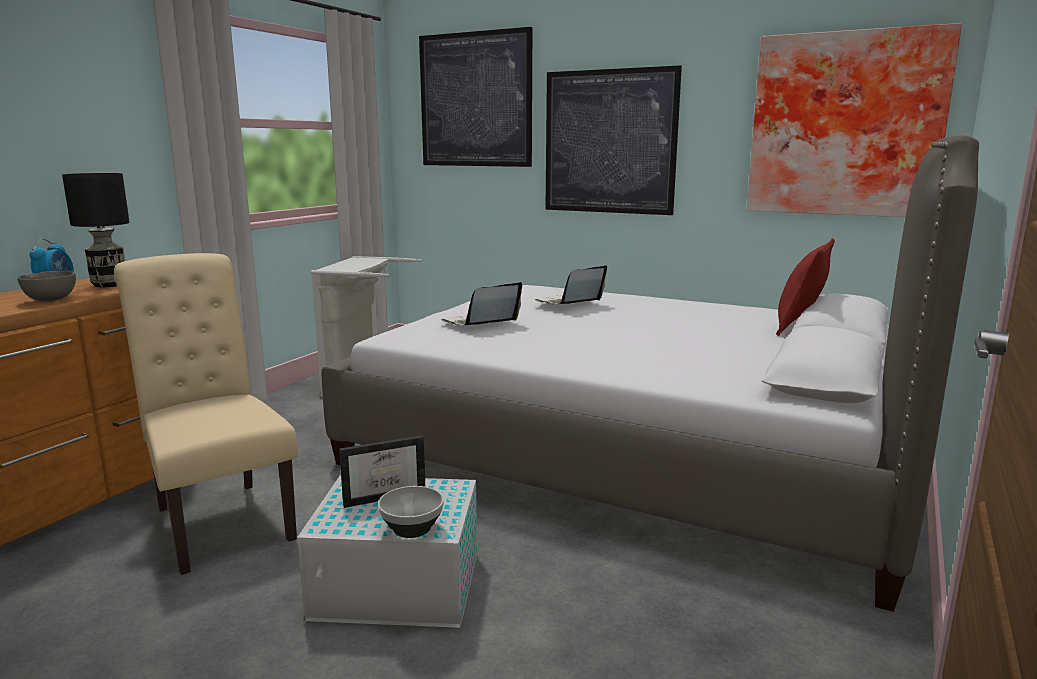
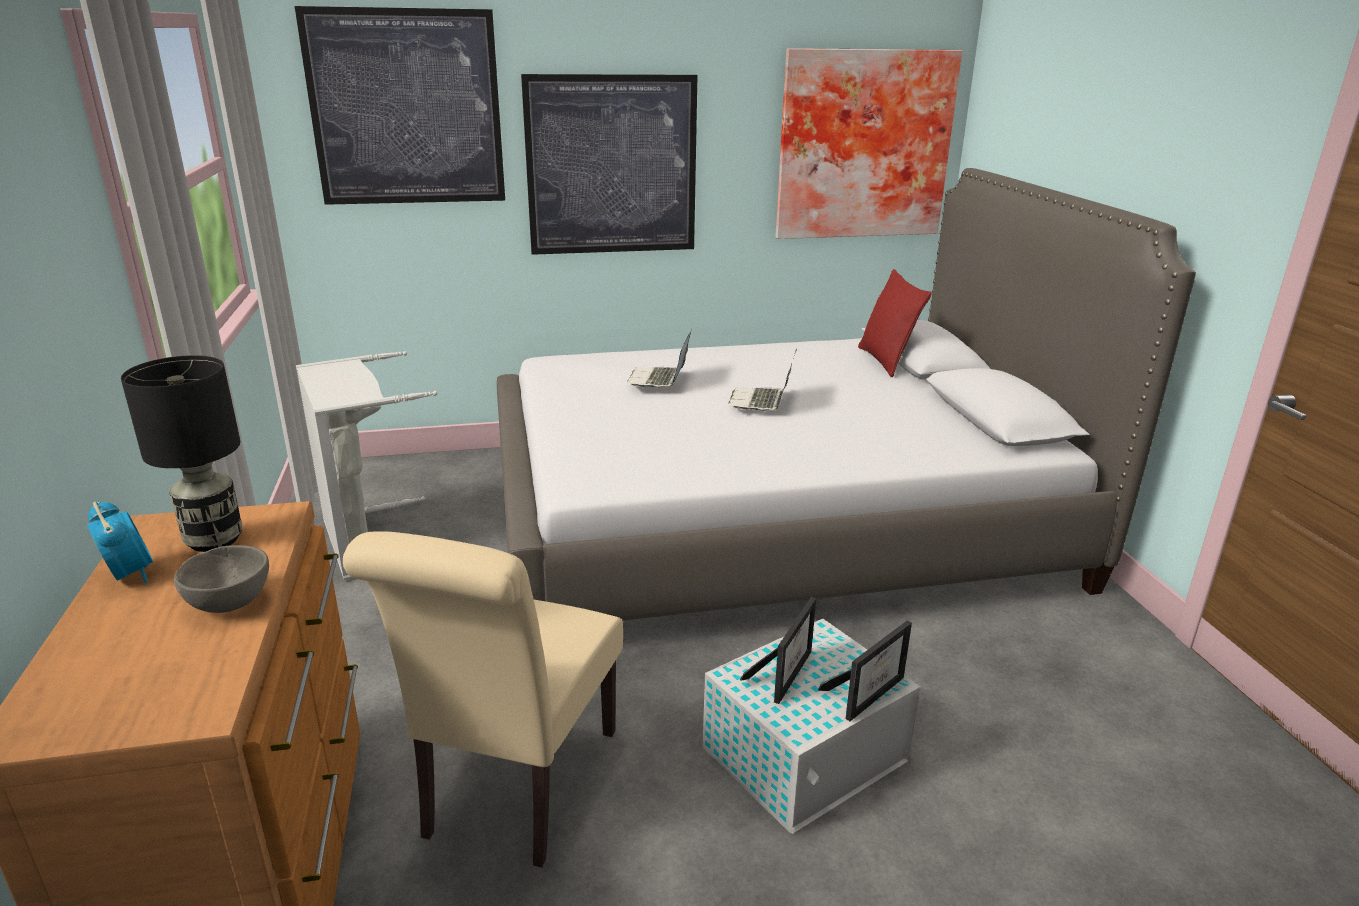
camera: 40 degrees left, 10 degrees up
(219, 519) = (515, 790): beige chair -> beige chair turned 90 degrees counterclockwise
(413, 528) = (868, 692): bowl -> picture frame
(480, 323) = (631, 436): laptop -> laptop (761, 401)

